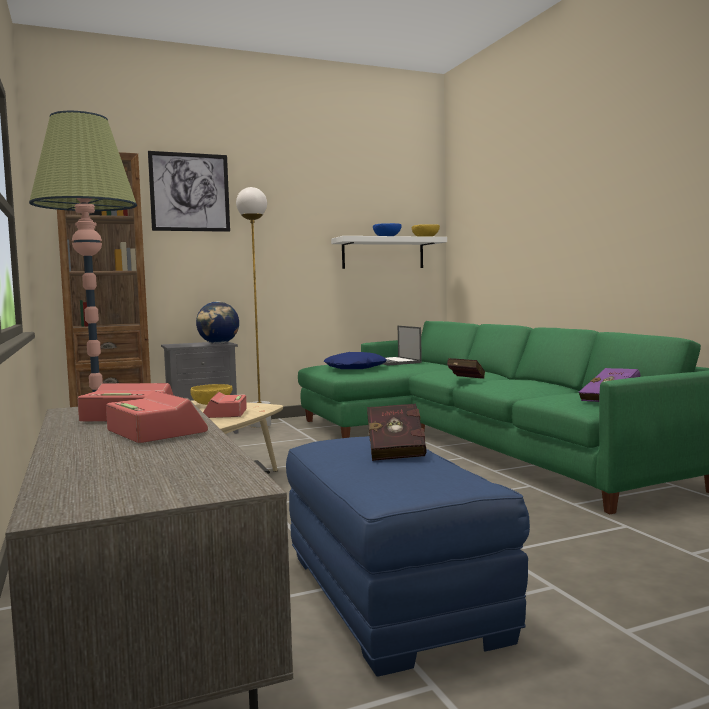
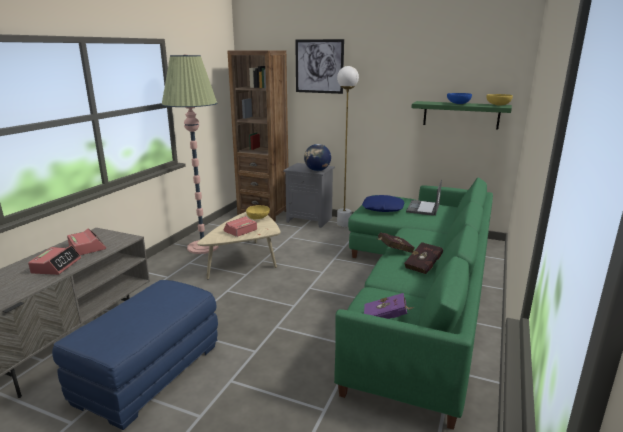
camera: 45 degrees right, 15 degrees up
(383, 253) = (461, 115): white shelf -> green shelf
(396, 451) = (157, 307): red book -> red book (424, 266)

